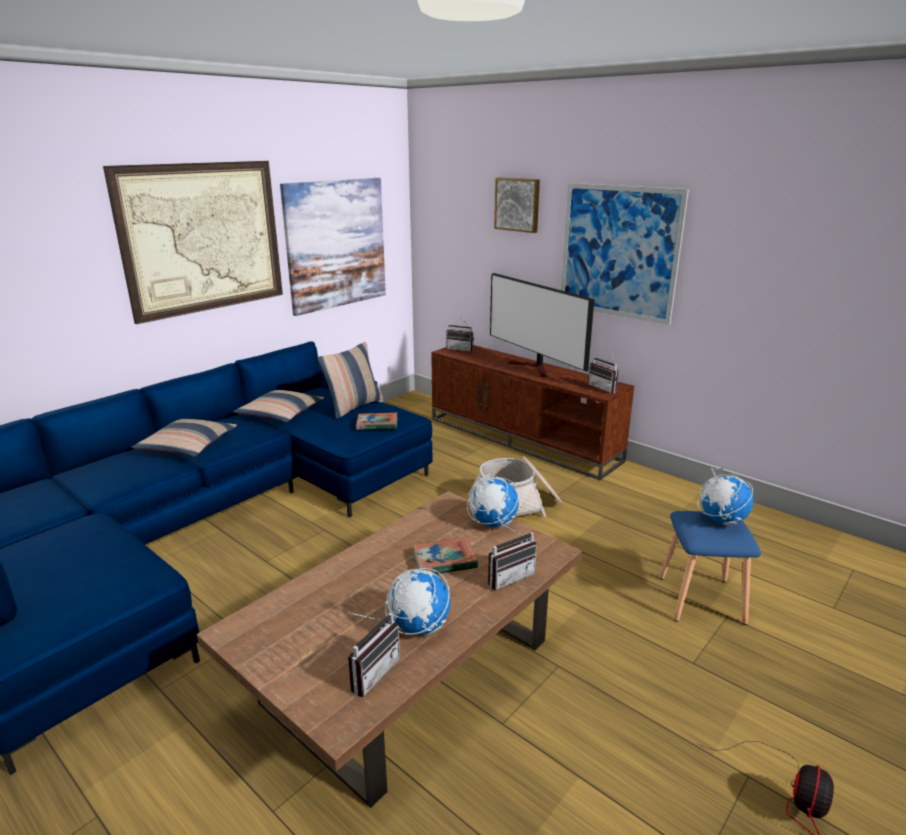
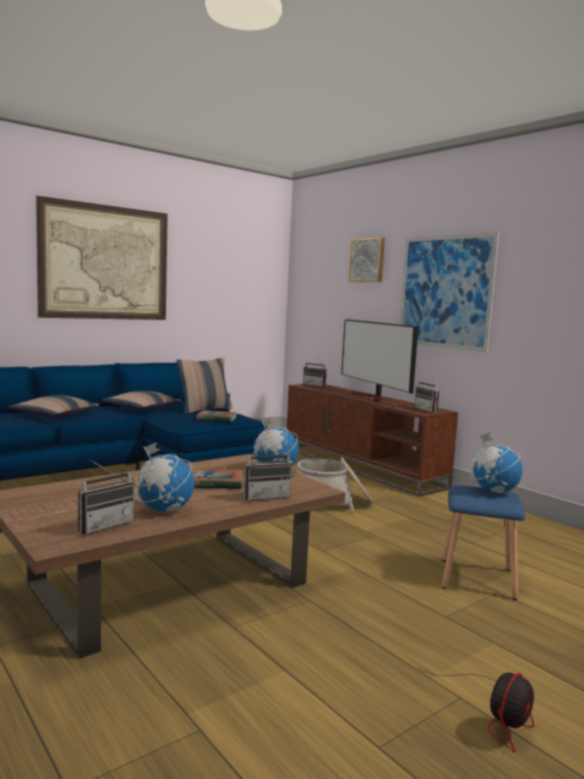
camera: 10 degrees right, 15 degrees down
(336, 244) = (218, 289): picture -> none

